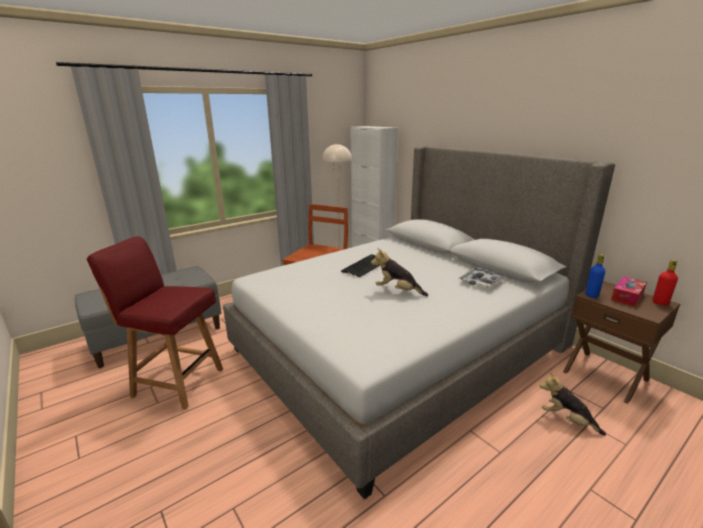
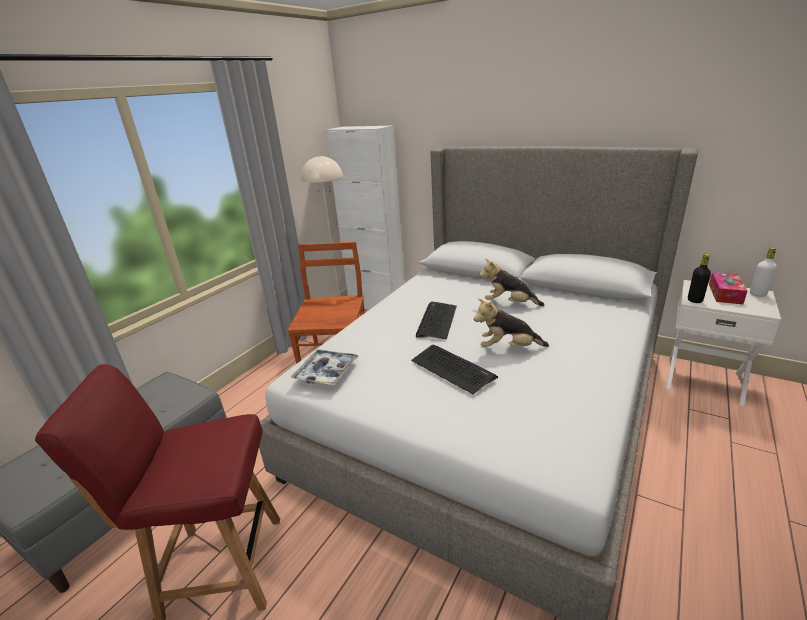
camera: 20 degrees left, 5 degrees up
(346, 293) = (452, 369): none -> keyboard
(481, 281) = (584, 310): tray -> tray (326, 372)
(567, 420) = (711, 445): plush toy -> plush toy (509, 304)
(591, 295) = (694, 300): blue bottle -> black bottle
(606, 375) = (703, 379): brown nightstand -> white nightstand
(660, 303) = (757, 294): red bottle -> white bottle

